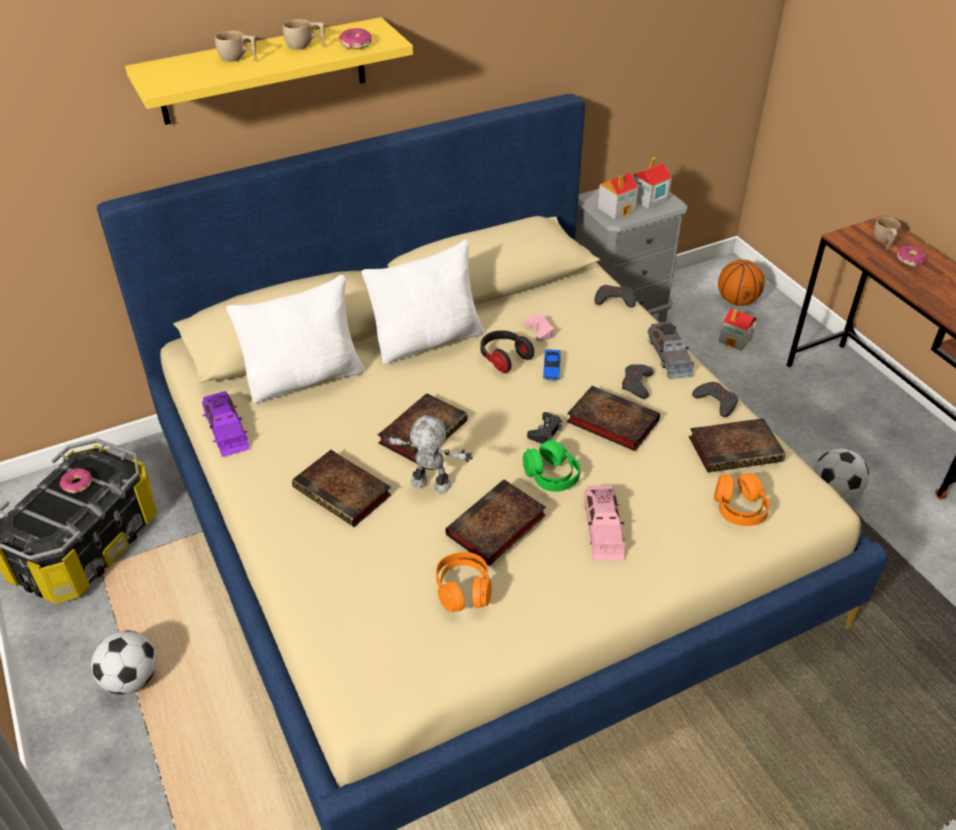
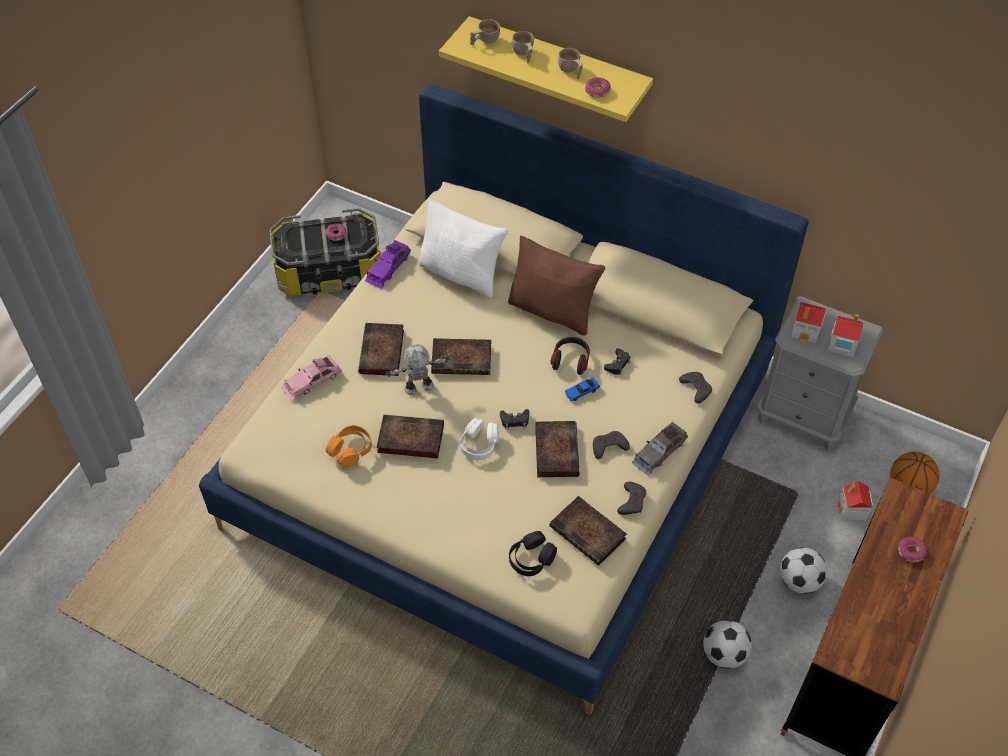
camera: 55 degrees right, 10 degrees up
(131, 679) = (263, 358): football -> football (799, 581)
(428, 340) = (553, 311): white pillow -> brown pillow
(430, 484) = (419, 388): toy robot -> toy robot turned 90 degrees counterclockwise
(540, 331) = (617, 364): pink game controller -> black game controller
(551, 475) = (479, 444): green headphones -> white headphones
(603, 528) = (455, 494): pink toy car -> pink toy car (311, 381)
(739, 508) = (531, 559): orange headphones -> black headphones
(884, 242) = (922, 524): beige cup -> beige cup (484, 41)

